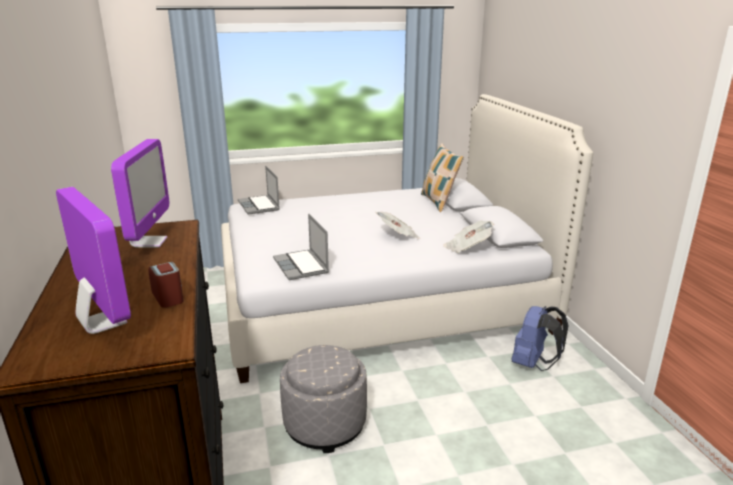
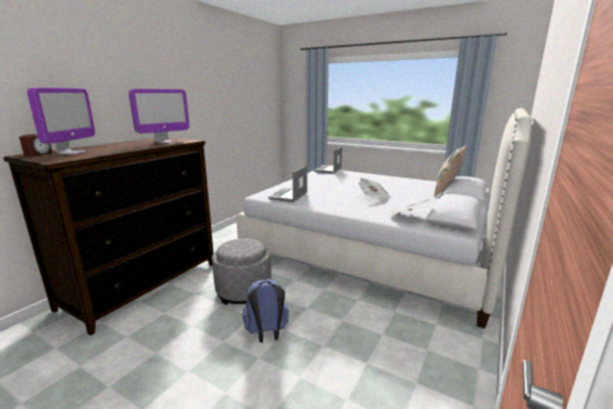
camera: 45 degrees right, 5 degrees down
(168, 297) = (107, 152): alarm clock -> alarm clock (38, 154)
(533, 364) = (423, 334): blue backpack -> blue backpack (267, 334)

